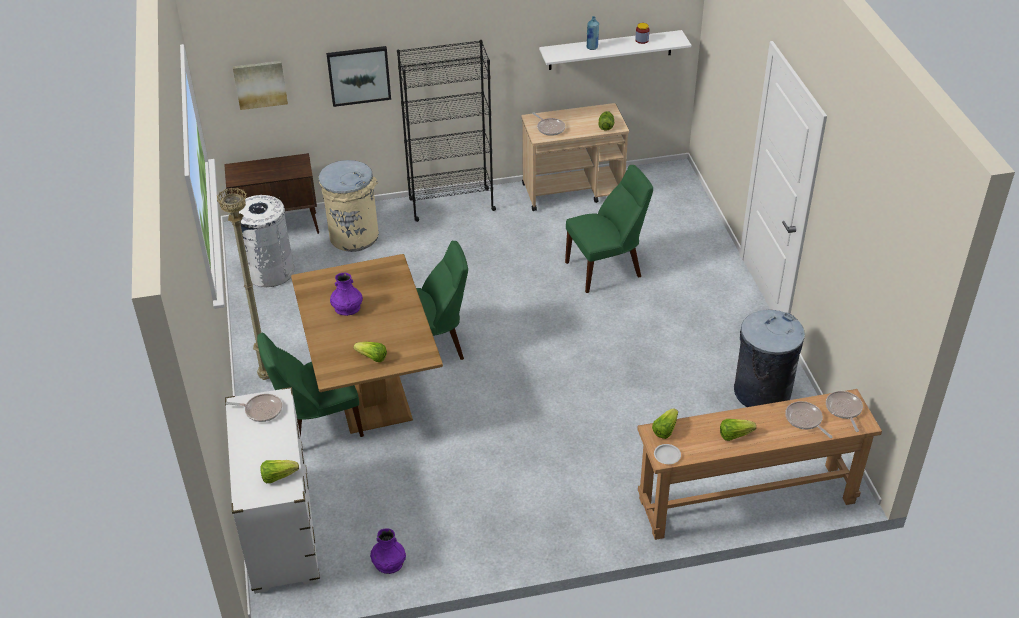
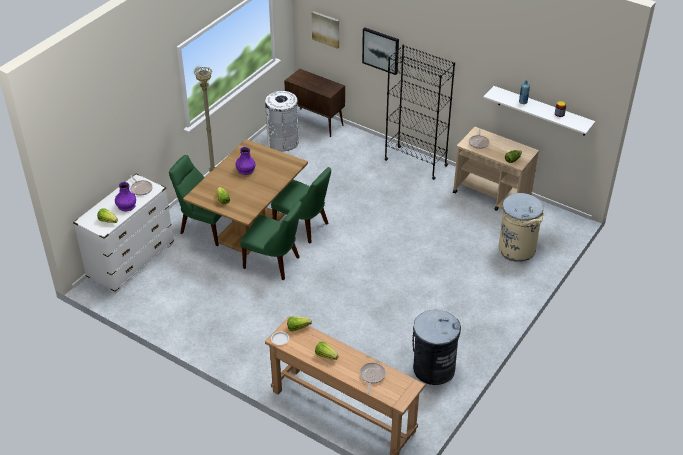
camera: 45 degrees right, 0 degrees up
(354, 235) = (345, 148): beige trash can -> beige trash can (517, 248)
(389, 563) = (151, 308): purple vase -> purple vase (126, 206)
(606, 269) = (447, 248): green chair -> green chair (274, 263)
(844, 409) = (400, 387): frying pan -> none

